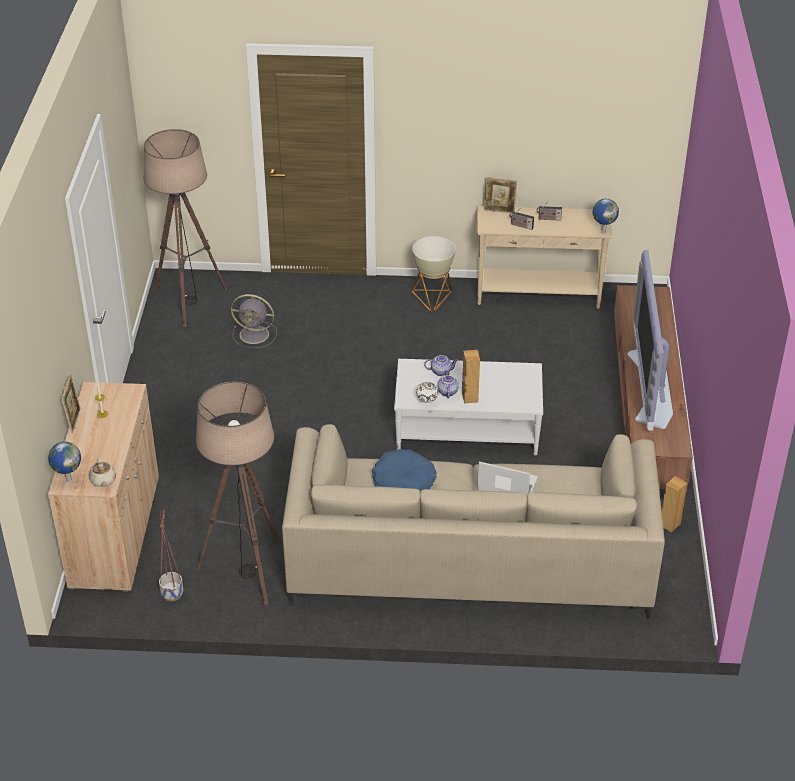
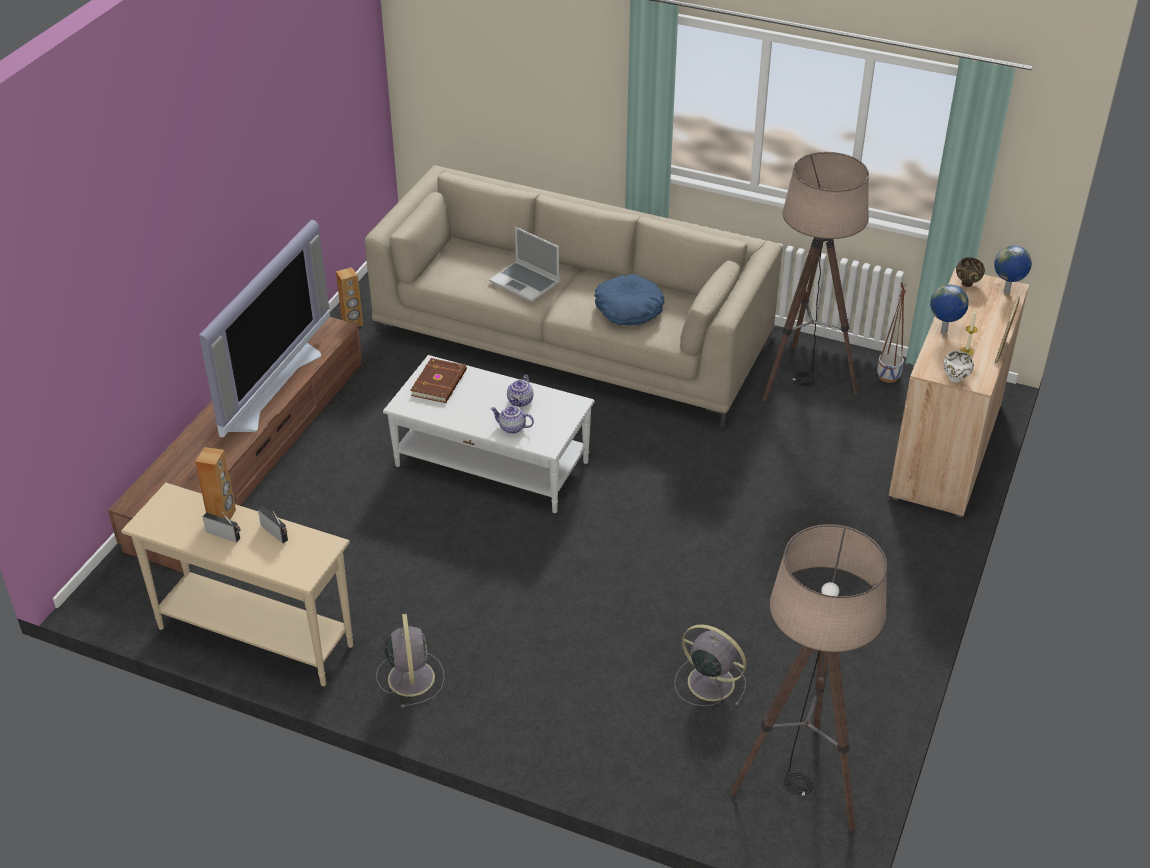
camera: 160 degrees left, 0 degrees up
(103, 480) = (968, 284): beige teapot -> brown bowl
(426, 402) = (552, 395): white bowl -> white bowl (955, 379)
(433, 298) = (411, 676): planter -> grey fan
(469, 397) = (498, 389): brown speaker -> brown speaker (222, 516)
(499, 211) = (284, 570): picture frame -> none
(516, 392) = (440, 383): none -> brown book
(603, 232) = (170, 492): globe -> globe (943, 332)

